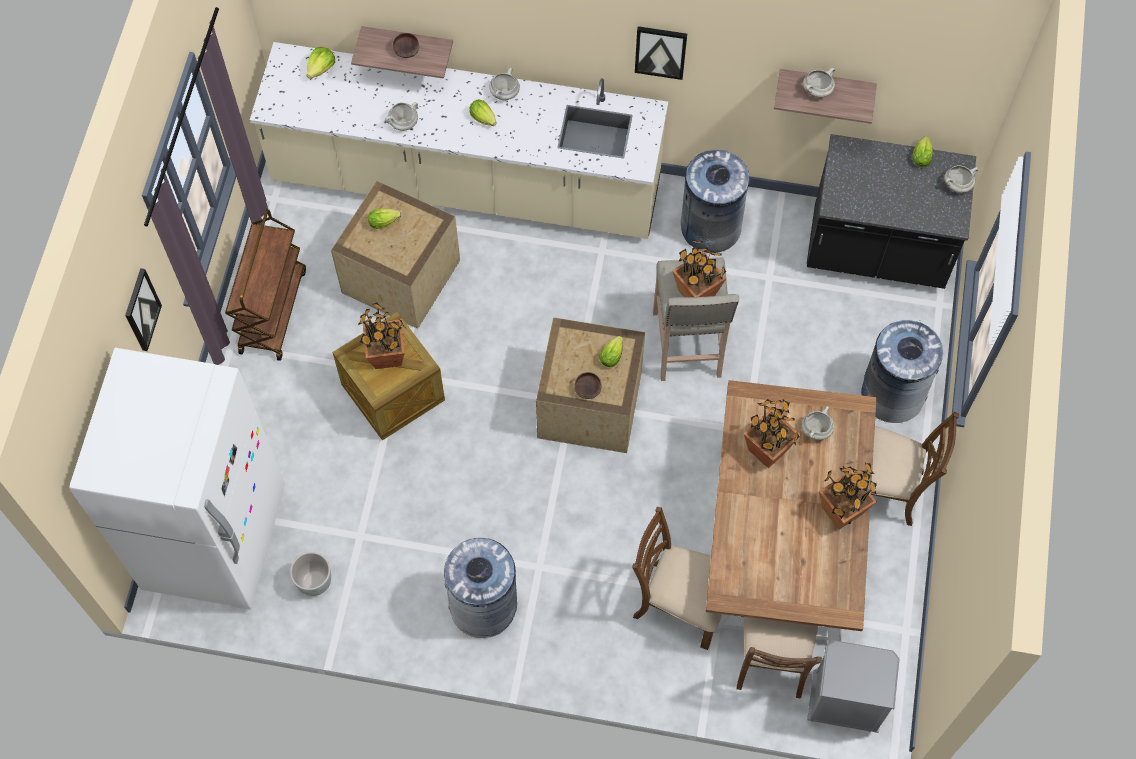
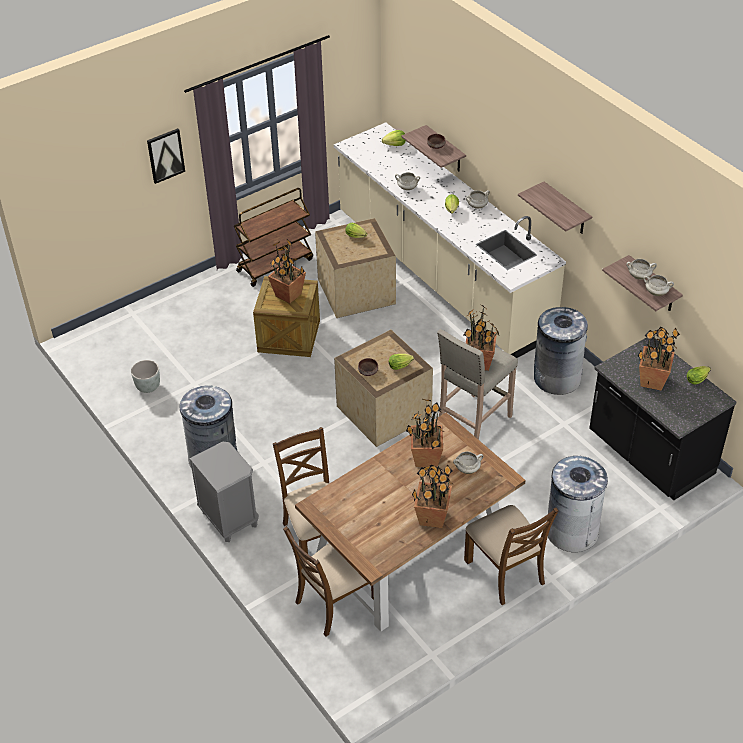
camera: 45 degrees right, 20 degrees down
(216, 538) = (128, 336): white fridge -> none
(660, 51) = (566, 209): picture -> shelf
(843, 703) = (346, 660): grey nightstand -> grey nightstand (229, 519)
(885, 190) = (652, 381): none -> potted plant
(957, 185) = (705, 407): white cooking pot -> white cooking pot (656, 292)

